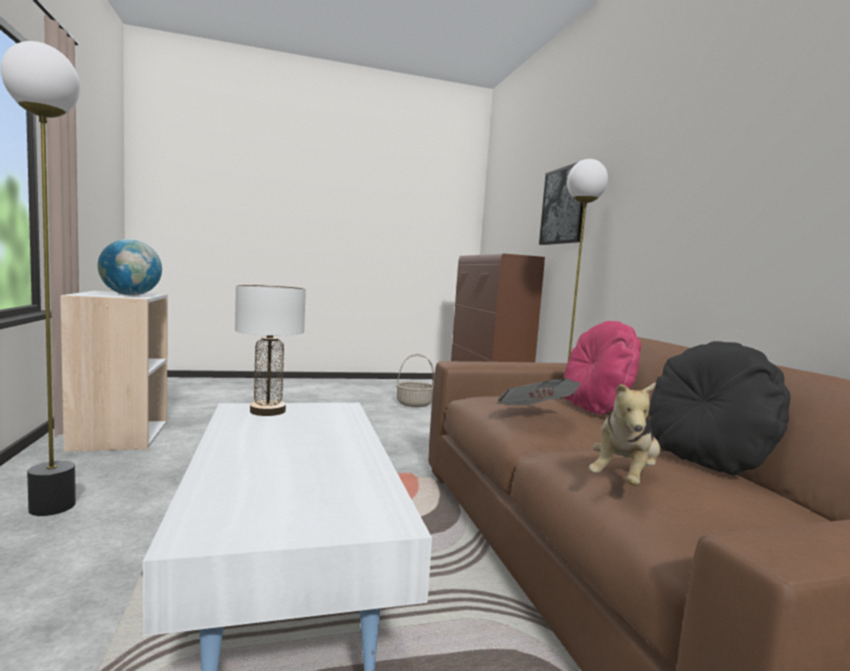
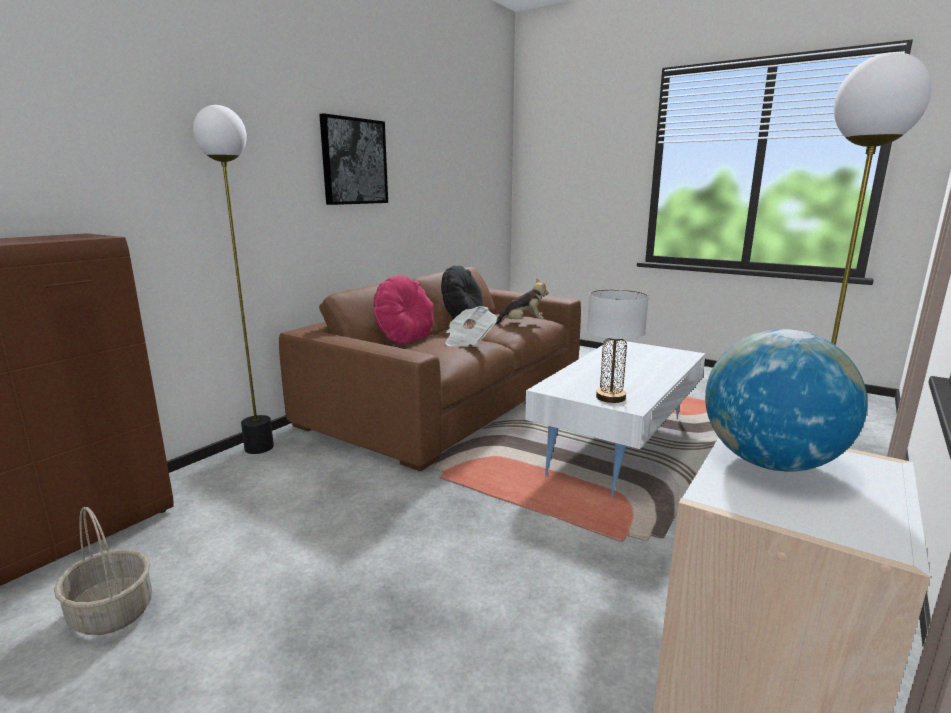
camera: 130 degrees left, 10 degrees up
(565, 205) = (108, 148): picture -> picture (354, 161)

